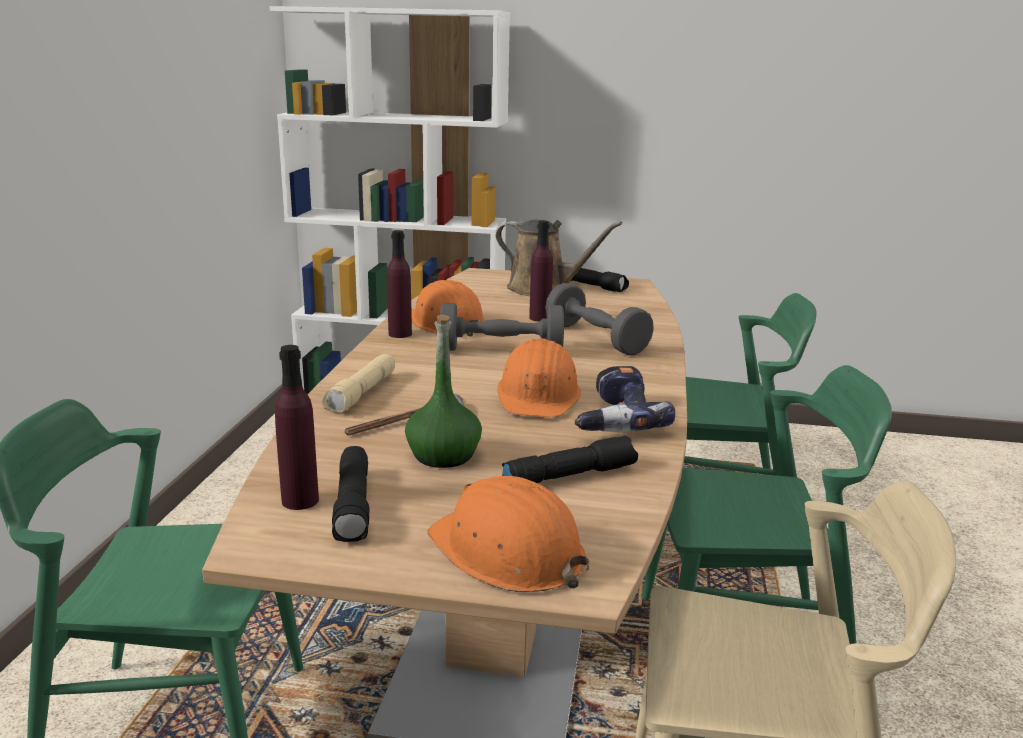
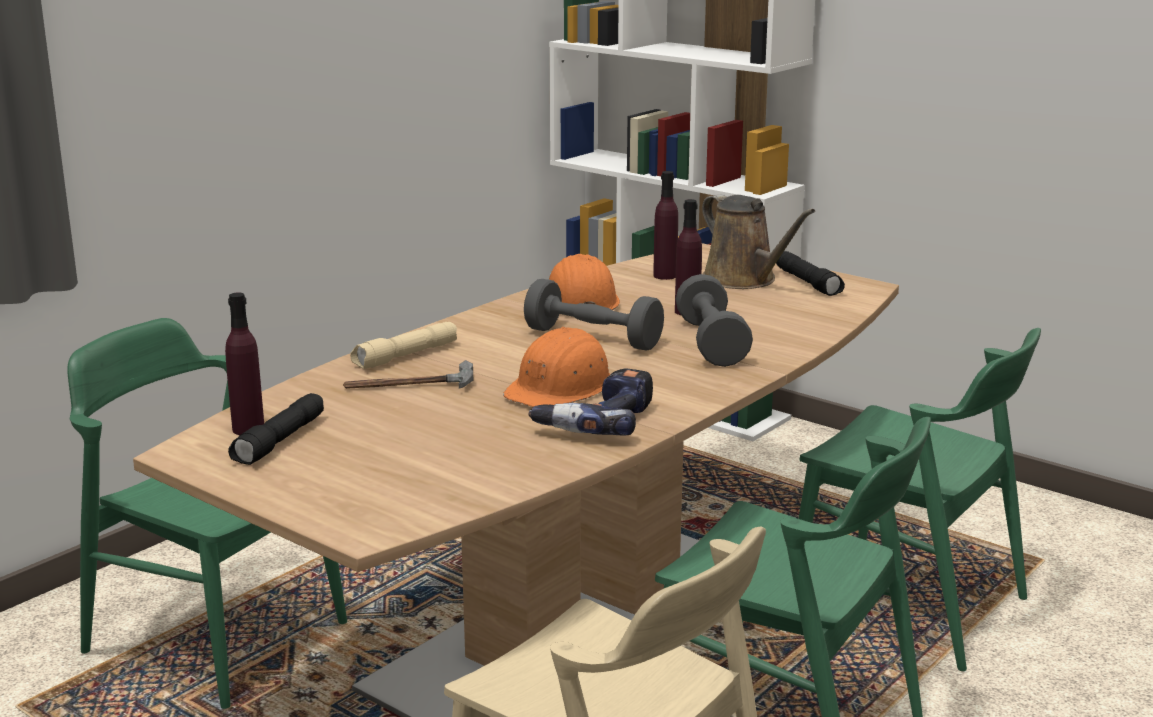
camera: 30 degrees right, 0 degrees up
(400, 334) = (518, 306): purple bottle -> purple bottle (665, 276)
(444, 455) = (400, 420): green bottle -> none
(507, 552) = (344, 498): orange hard hat -> none
(570, 475) = (480, 457): black flashlight -> none

